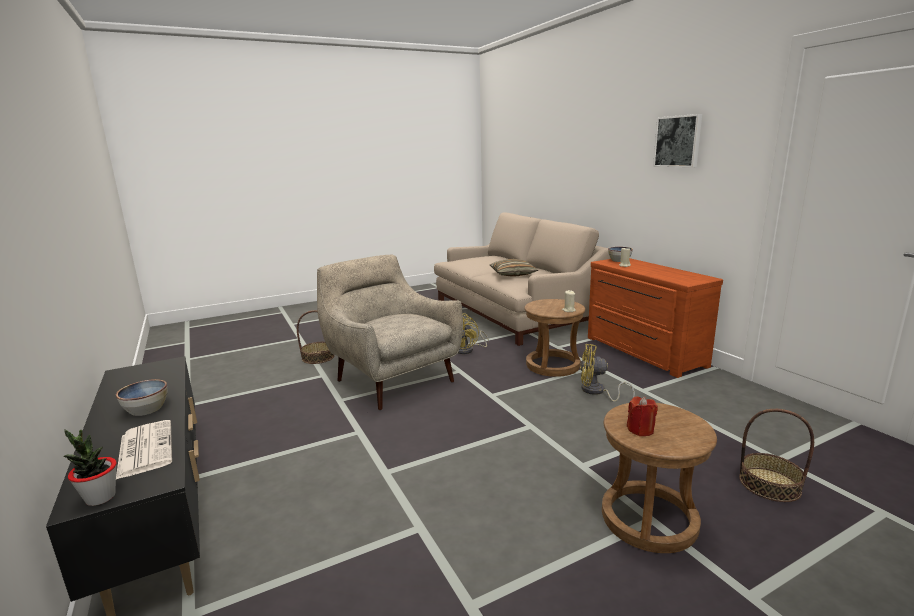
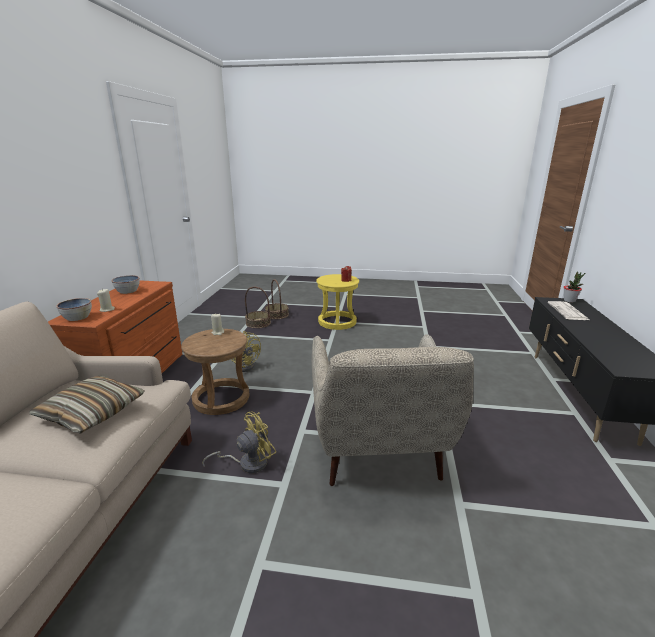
camera: 145 degrees left, 5 degrees up
(146, 409) = (592, 331): bowl -> bowl (128, 291)
(318, 357) = (463, 572): basket -> basket (258, 323)
(649, 519) = (337, 322): brown stool -> yellow stool
(678, 141) = (53, 163): picture -> none

